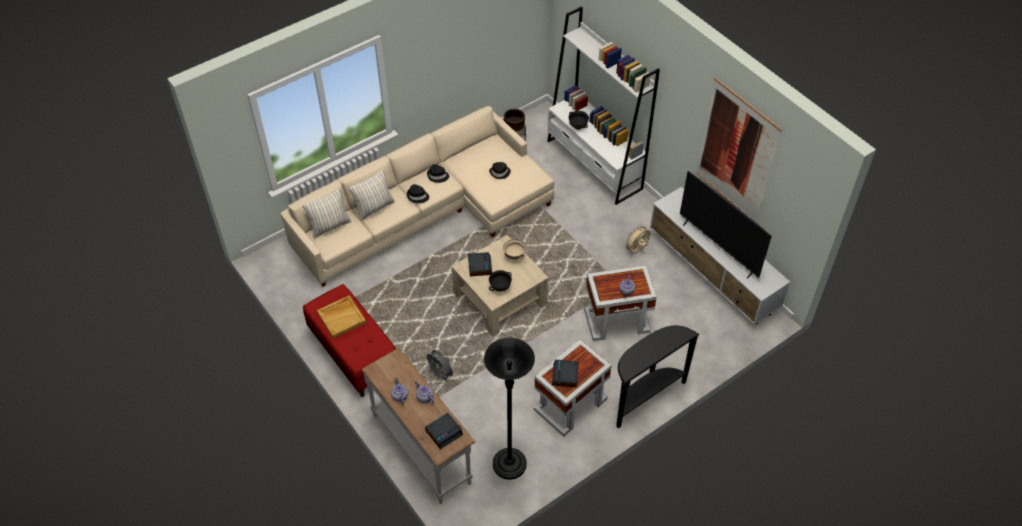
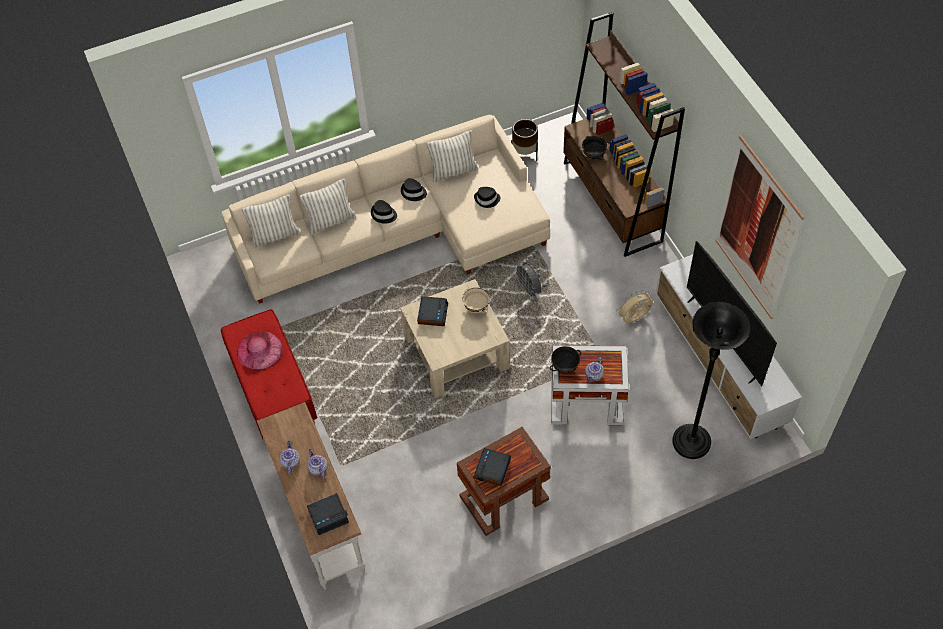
camera: 15 degrees right, 5 degrees up
(341, 317) = (259, 350): beige tray -> pink hat
(440, 374) = (364, 433): grey fan -> grey fan (529, 290)
(466, 155) = (453, 171): none -> pillow
(500, 288) = (449, 344): black bowl -> black bowl (565, 367)
(509, 465) = (414, 558): black floor lamp -> black floor lamp (691, 442)
(569, 405) = (503, 498): white side table -> brown side table
(594, 165) = (612, 202): white bookcase -> brown bookcase
(644, 397) = (594, 505): black console table -> none

